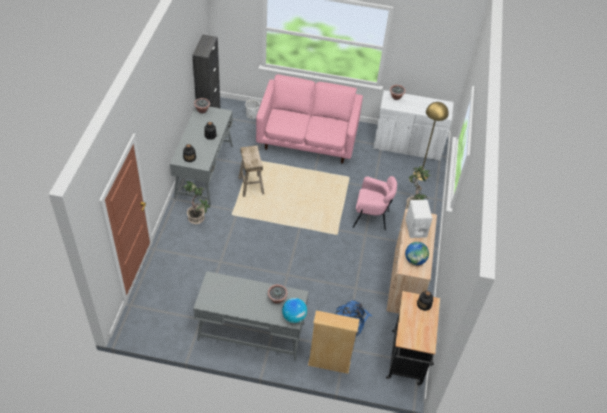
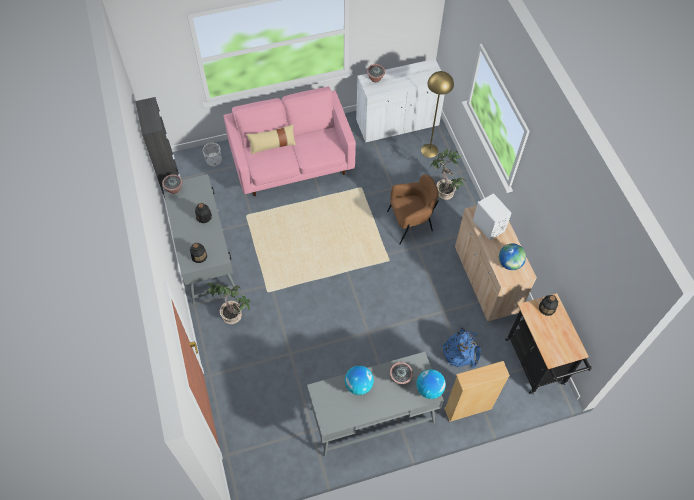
camera: 25 degrees left, 10 degrees up
(243, 289) = (359, 385): none -> globe
(251, 185) = (266, 247): beige stool -> none
(294, 115) = (272, 145): none -> beige pillow
(371, 217) = (410, 223): pink armchair -> brown armchair

